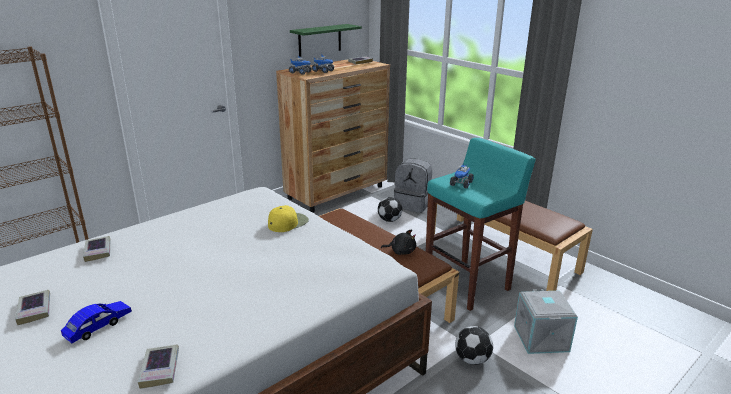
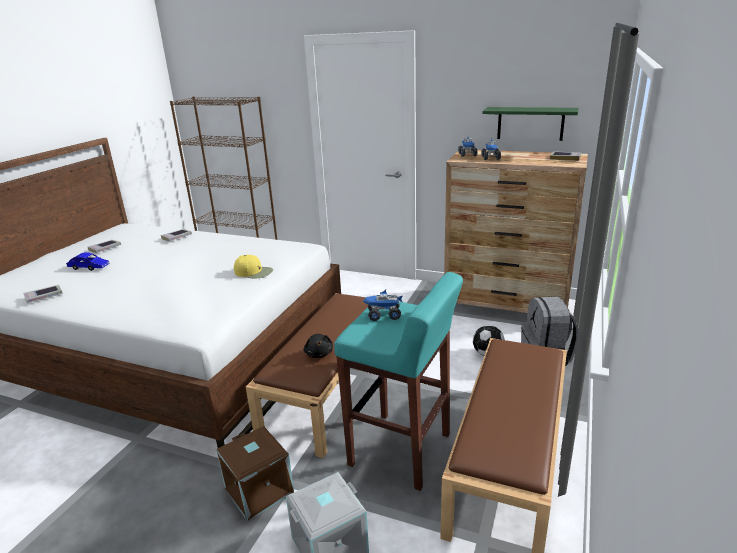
camera: 65 degrees right, 0 degrees up
(472, 359) = (260, 490): football -> brown storage box

